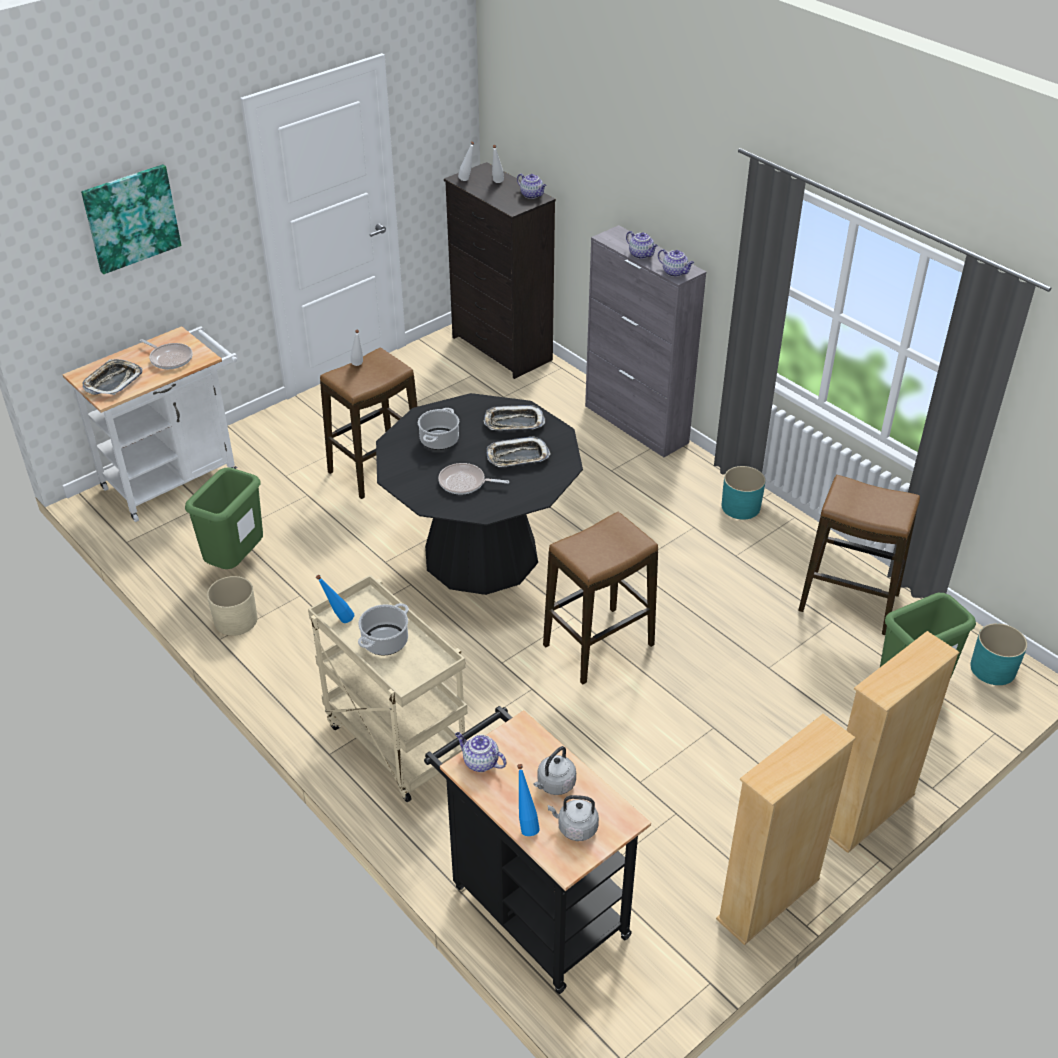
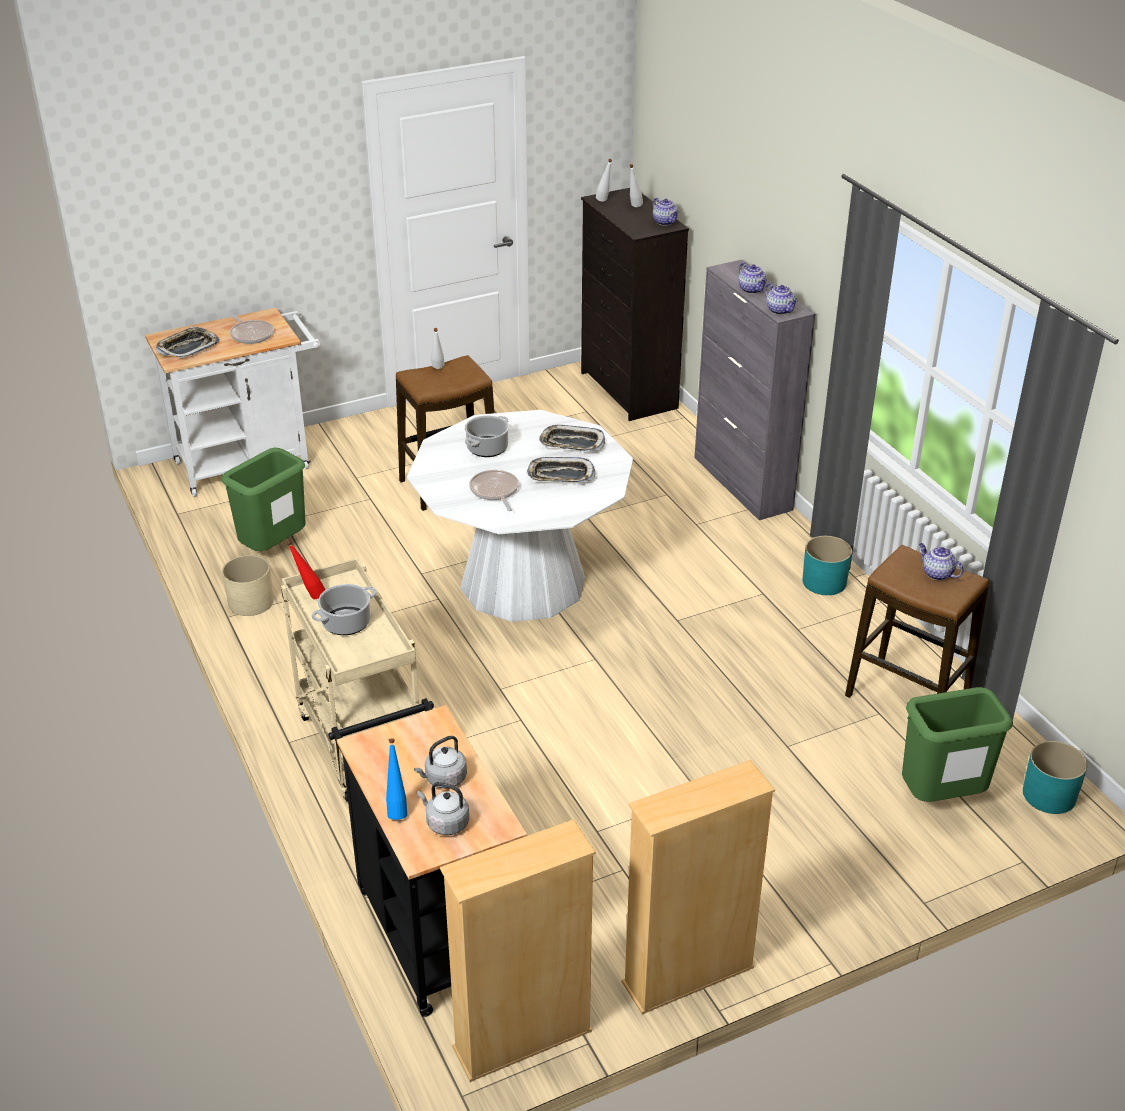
camera: 15 degrees right, 5 degrees down
(131, 218) = (232, 187): picture -> none
(338, 620) = (309, 595): blue bottle -> red bottle
(465, 483) = (495, 491): frying pan -> frying pan turned 45 degrees clockwise
(480, 762) = (378, 744): teapot -> teapot (936, 573)
(481, 554) = (522, 582): black dining table -> white dining table
(598, 646) = (609, 691): stool -> none
(868, 813) = (838, 913): beige bookcase -> beige bookcase (522, 1040)

